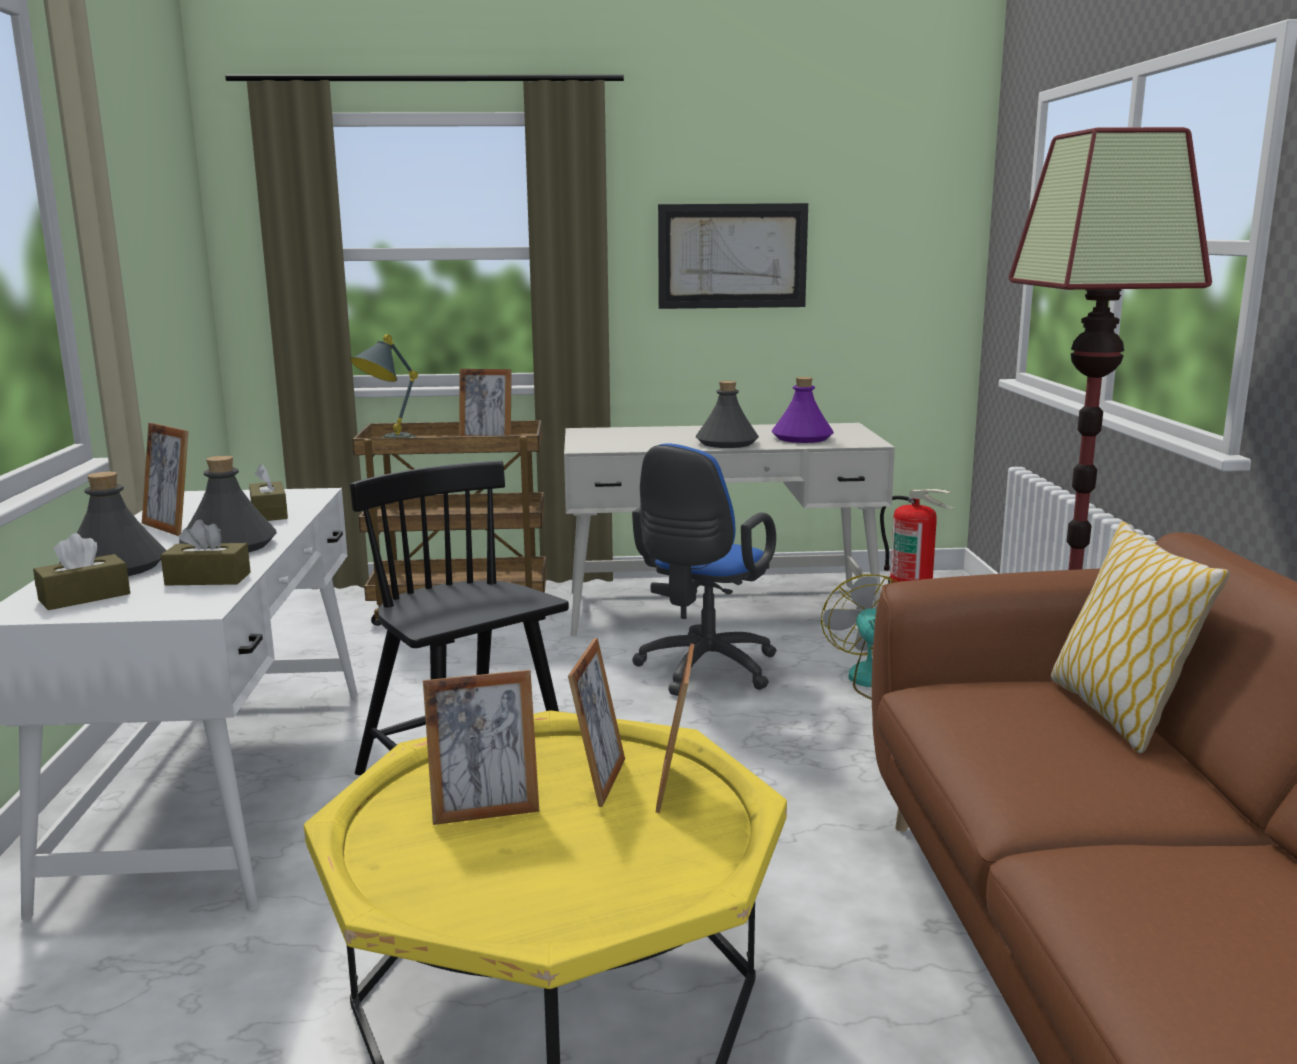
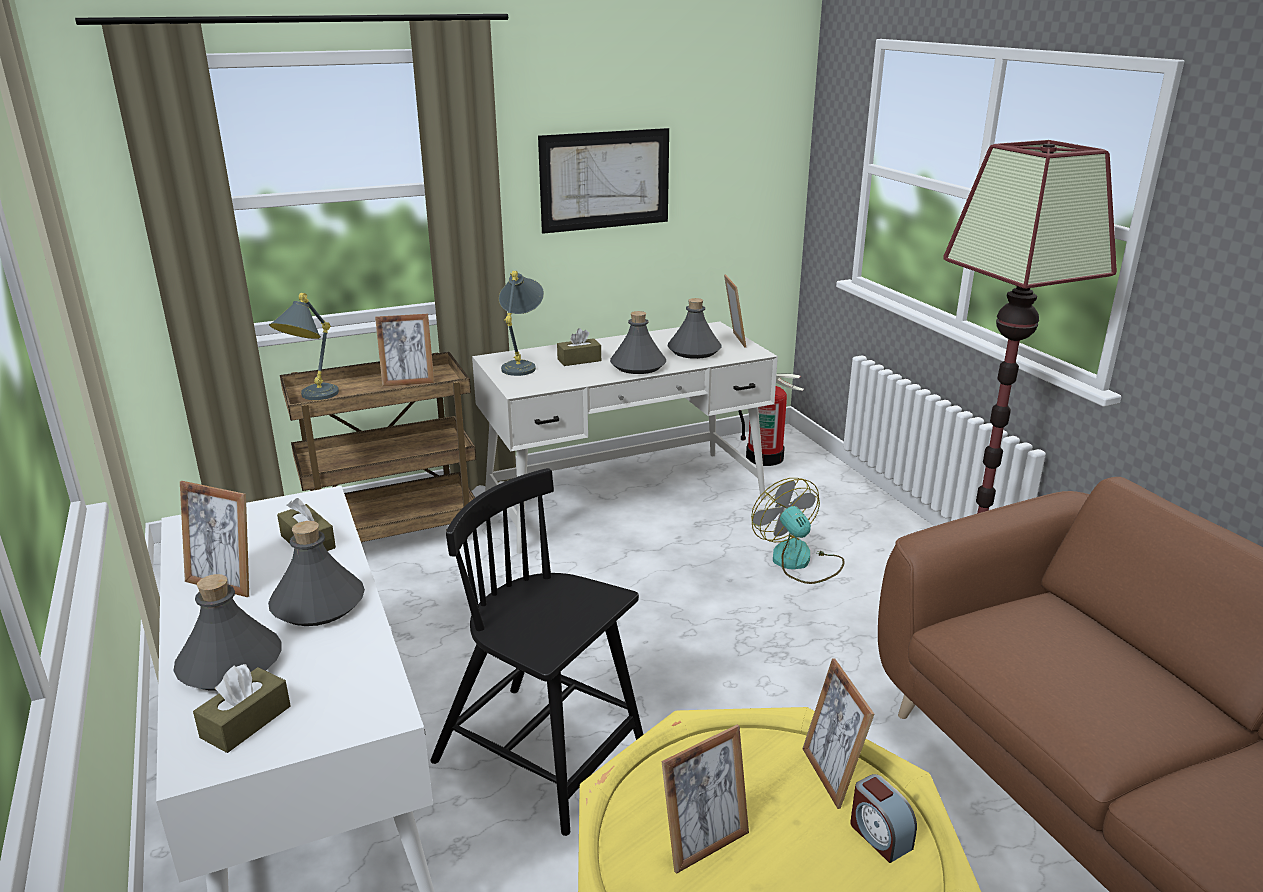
camera: 20 degrees left, 10 degrees up
(208, 579) = (348, 664): brown tissue box -> brown tissue box (579, 360)
(599, 781) = (768, 783): picture frame -> picture frame (733, 340)
(607, 435) = (522, 365): none -> grey table lamp
(682, 840) = (879, 835): none -> alarm clock
(703, 671) = (656, 576): blue office chair -> none
(802, 438) = (694, 351): purple bottle -> grey bottle
(1118, 713) = (1096, 630): pillow -> none

